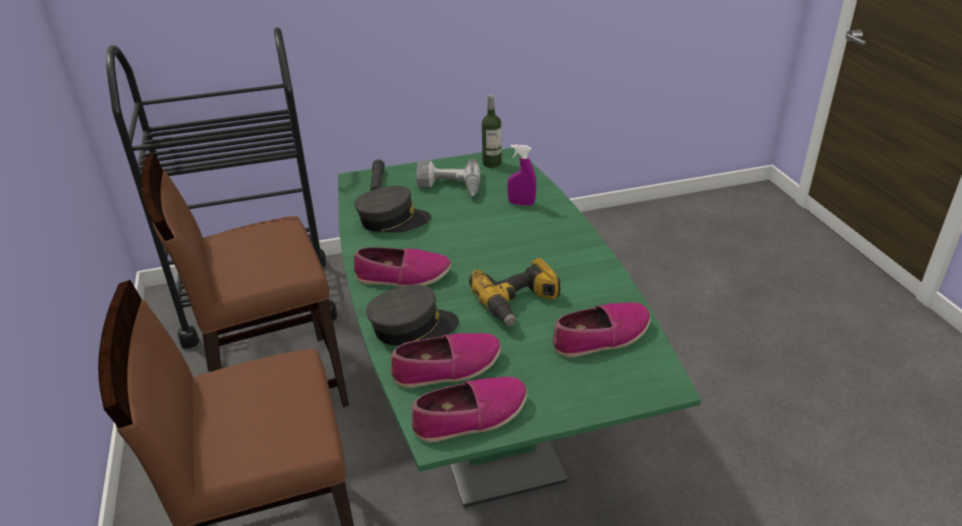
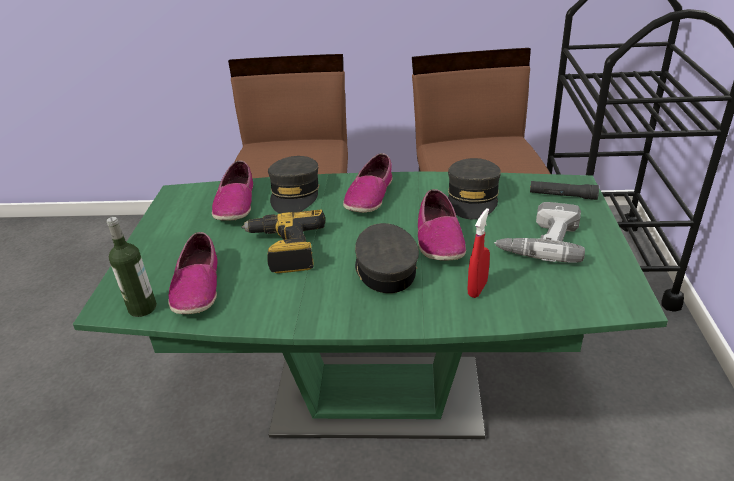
camera: 110 degrees right, 0 degrees up
(470, 417) = (179, 207): shoe -> shoe (438, 239)
(492, 163) = (604, 284): bottle -> bottle (142, 308)
(520, 244) = (385, 269): none -> grey cap
(521, 203) = (477, 289): purple spray bottle -> red spray bottle

